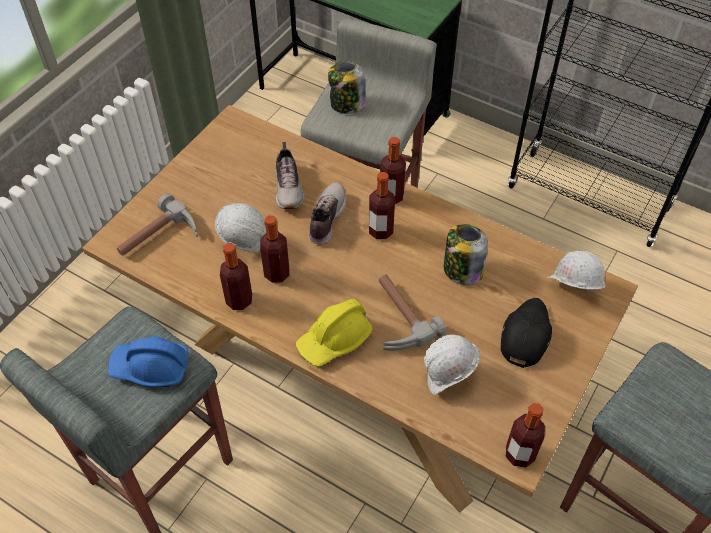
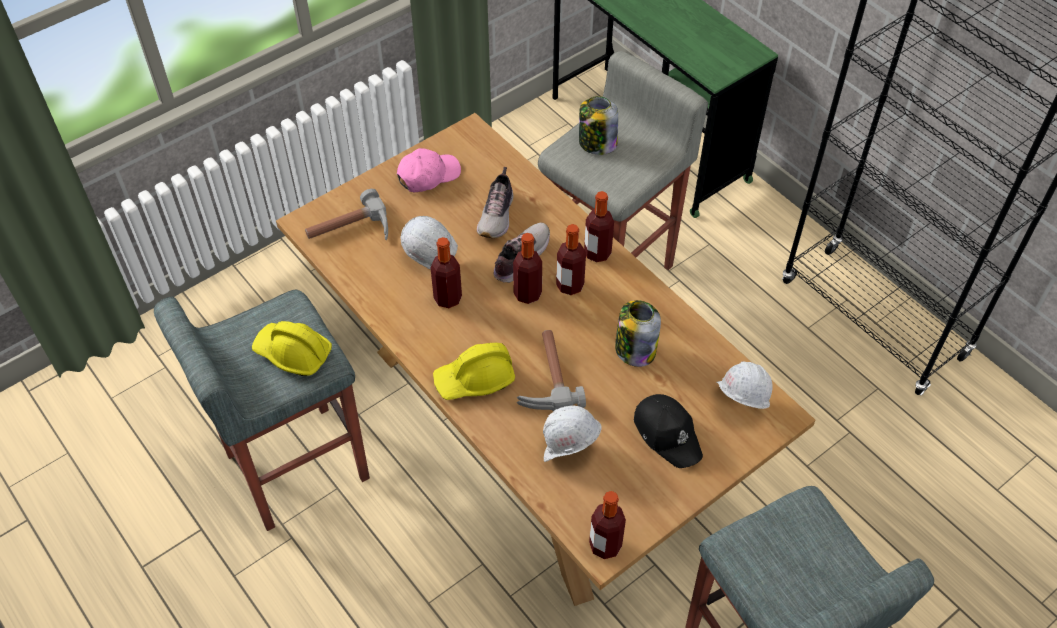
camera: 20 degrees right, 0 degrees up
(150, 368) = (293, 353): blue hard hat -> yellow hard hat
(210, 169) = (428, 175): none -> pink cap
(239, 300) = (400, 314): bottle -> bottle (527, 294)
(525, 335) = (668, 433): black cap -> black cap turned 105 degrees clockwise

